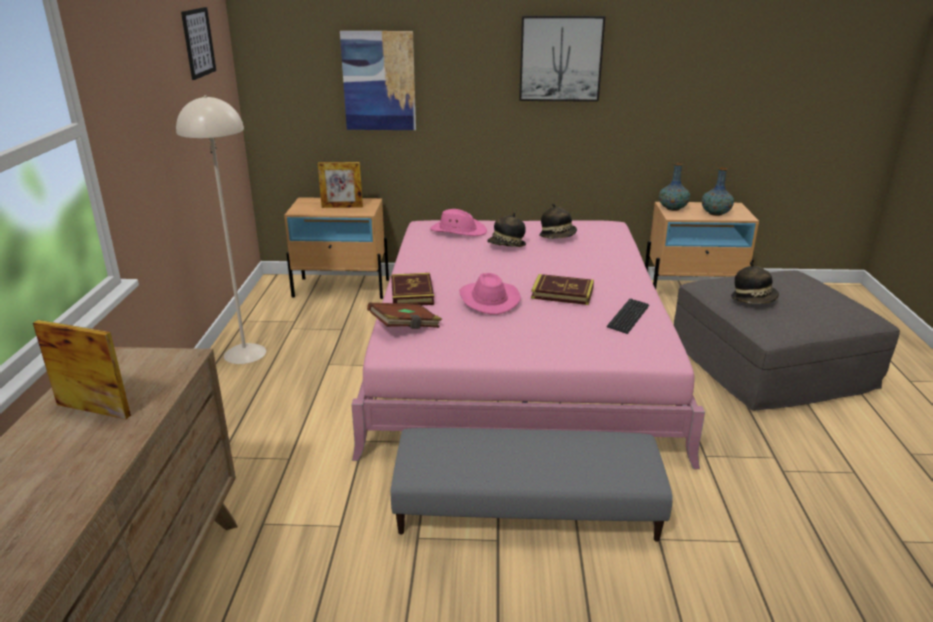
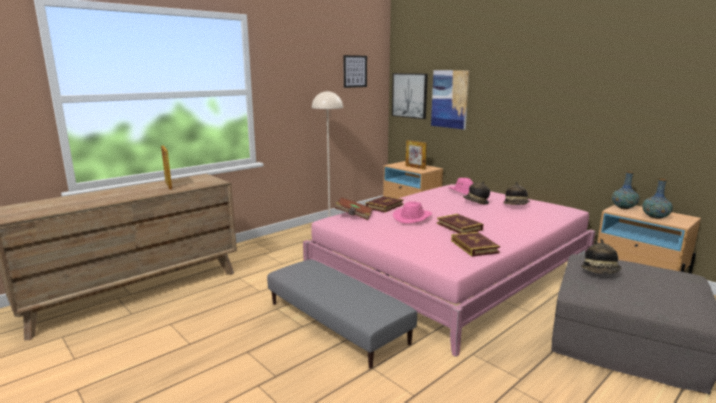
camera: 45 degrees right, 10 degrees down
(560, 59) = (555, 89): picture -> picture (409, 95)
(628, 317) = (474, 246): keyboard -> book

